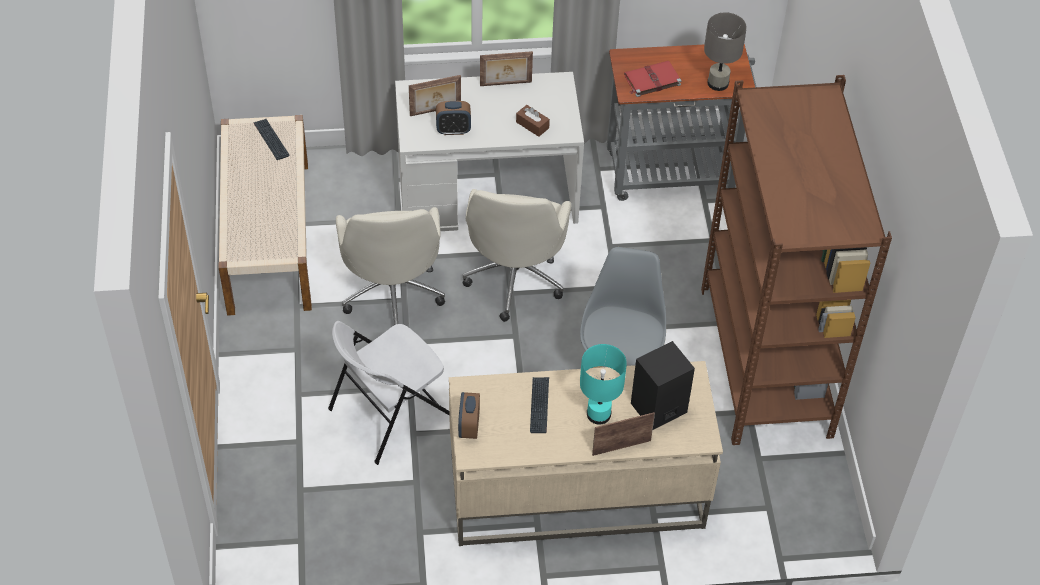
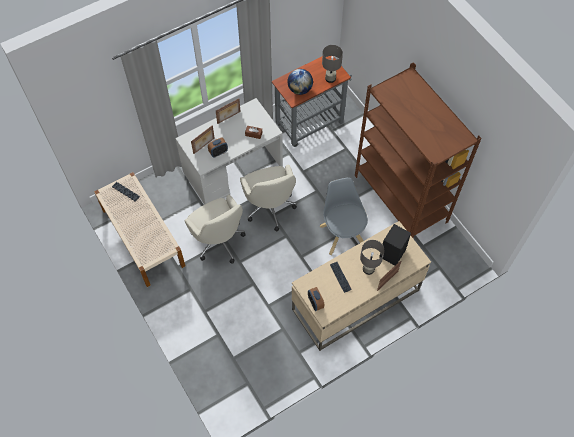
camera: 25 degrees left, 10 degrees up
(390, 412) = (251, 300): white chair -> none
(598, 414) = (368, 269): turquoise table lamp -> grey table lamp
(651, 80) = (300, 89): red book -> globe

